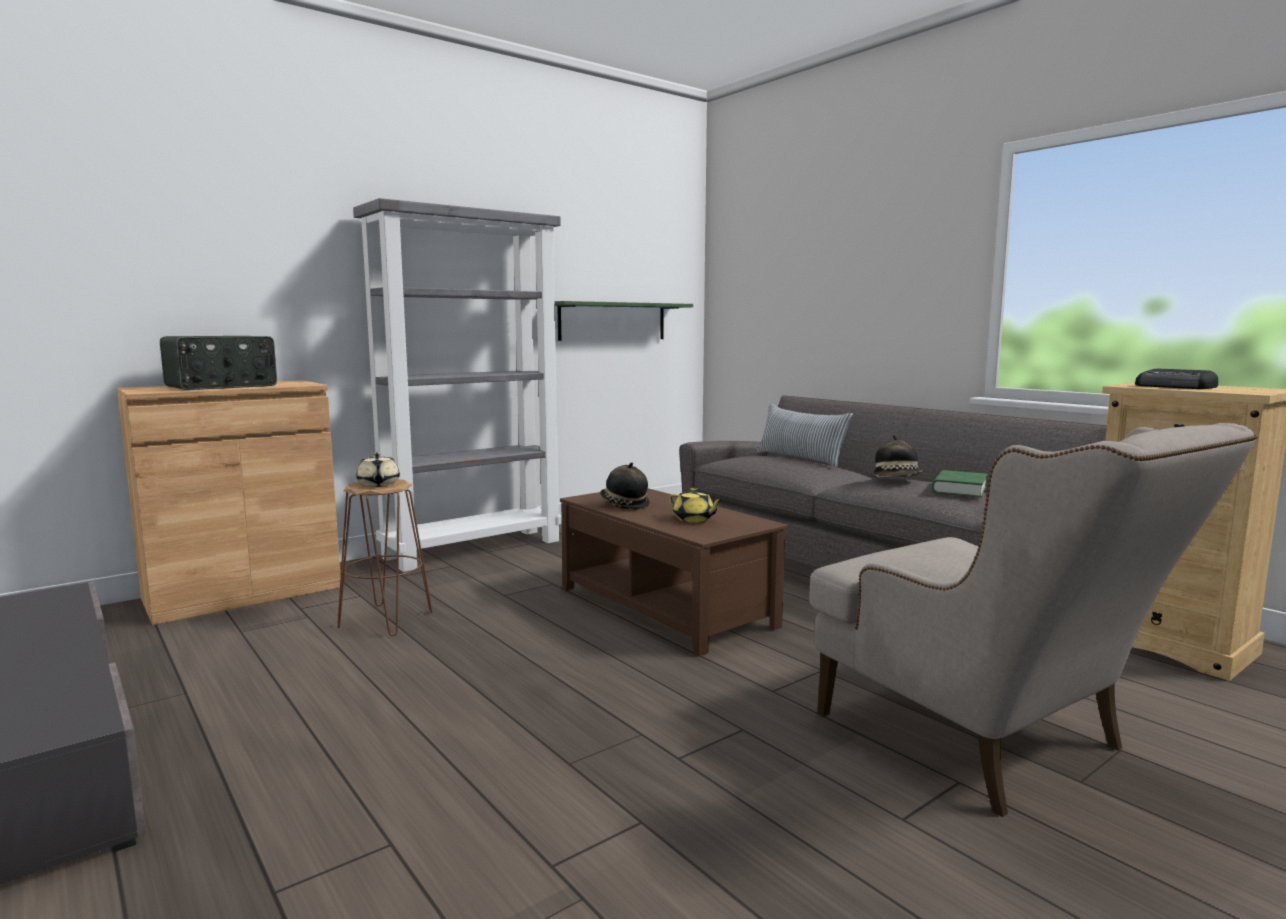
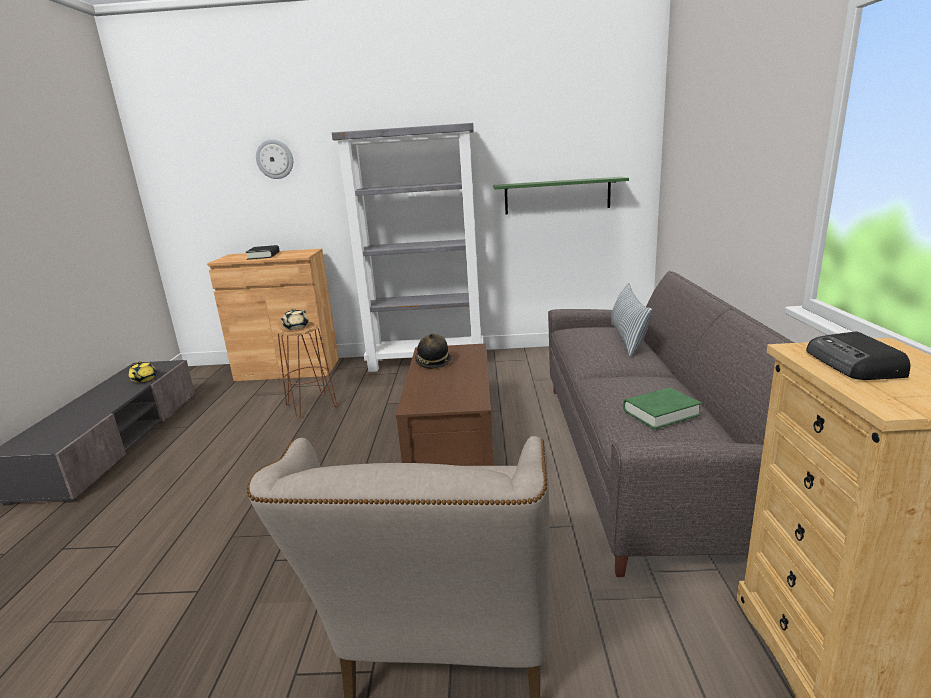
camera: 40 degrees right, 10 degrees up
(222, 386) = (263, 256): radio -> black book
(229, 230) = (275, 159): none -> wall clock
(694, 519) = (442, 388): yellow teapot -> yellow teapot (143, 379)
(897, 481) = (634, 386): hat -> none

